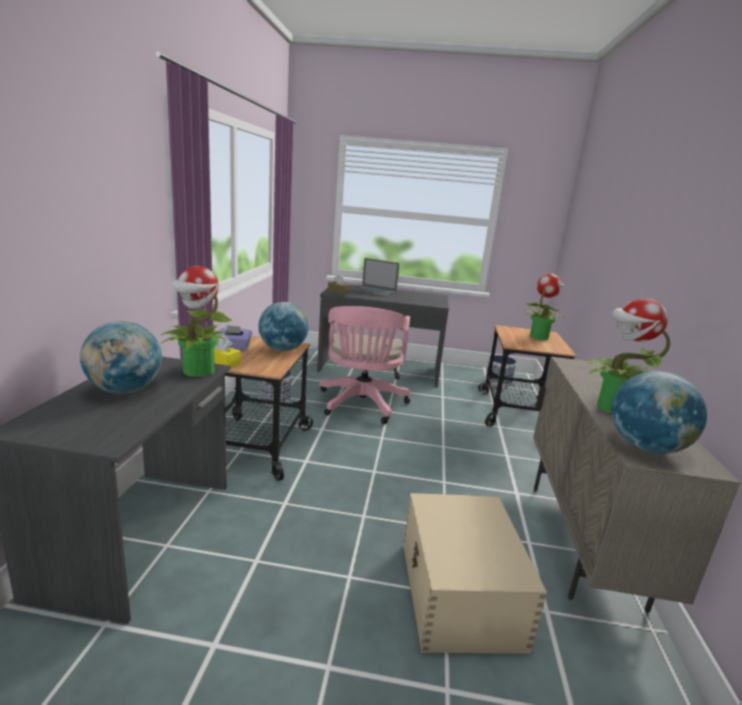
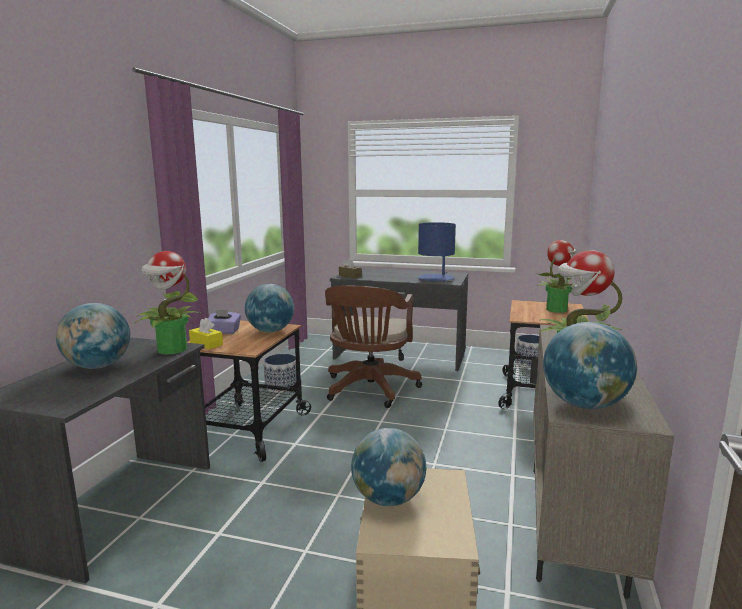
camera: 10 degrees right, 5 degrees down
(361, 405) = (369, 390): pink office chair -> brown office chair
(374, 291) = (388, 273): laptop -> none
(422, 300) = (435, 278): none -> blue table lamp
(441, 529) = (388, 499): none -> globe

